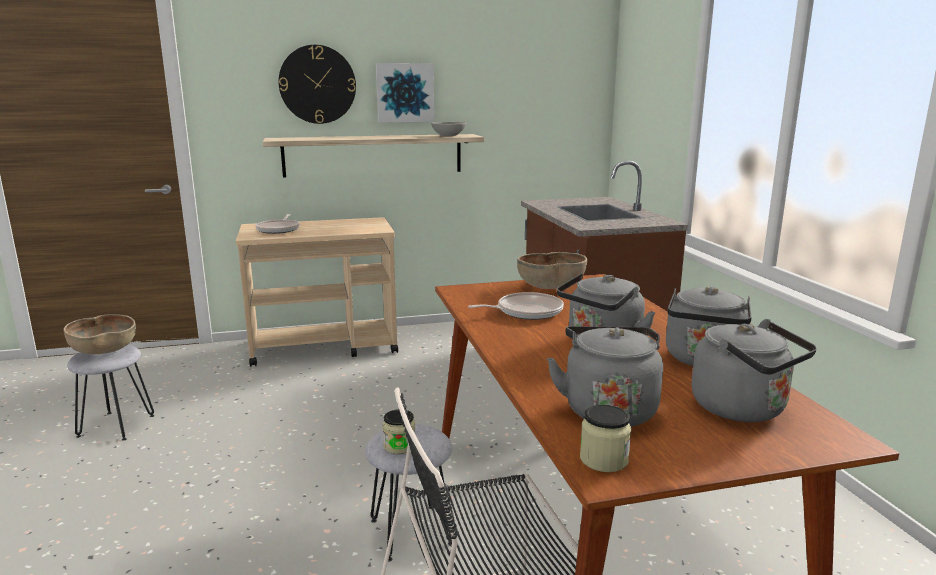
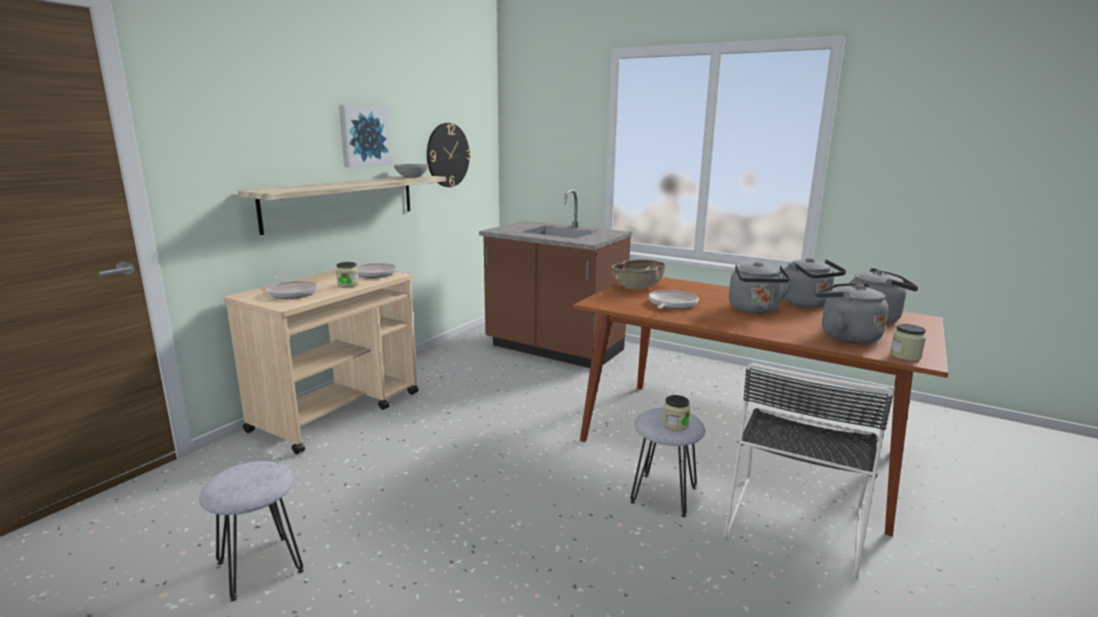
camera: 45 degrees left, 0 degrees up
(104, 351) = (243, 477): brown bowl -> none
(317, 84) = (288, 127): wall clock -> wall clock (447, 155)
(327, 231) = (348, 285): none -> jar
(369, 226) = (373, 273): none -> frying pan

